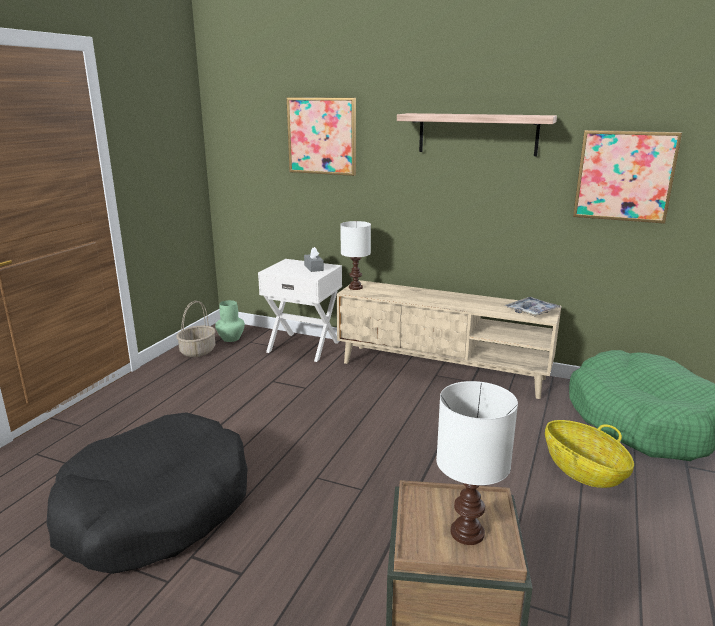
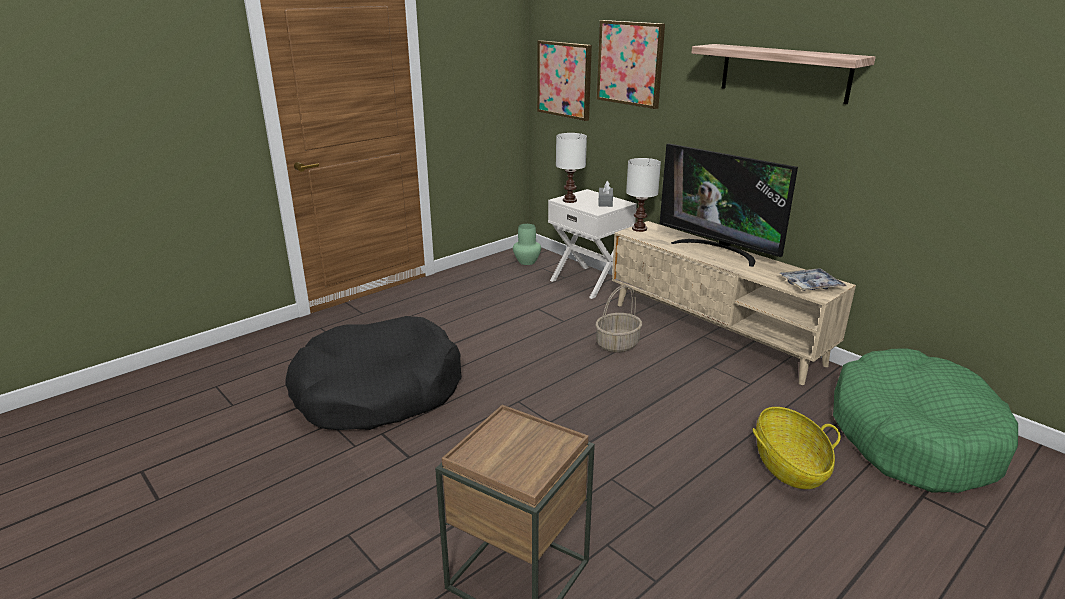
camera: 25 degrees right, 5 degrees up
(198, 351) = (490, 268): basket -> basket (617, 344)
(437, 295) = (718, 250): none -> television
(468, 532) = (519, 457): white table lamp -> white table lamp (570, 200)
(624, 176) = (950, 138): picture -> picture (564, 79)

